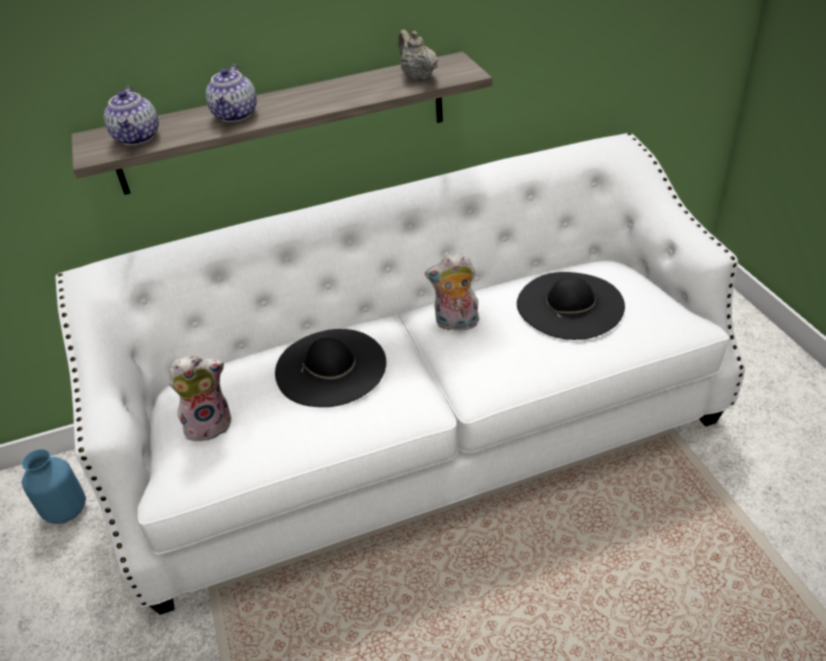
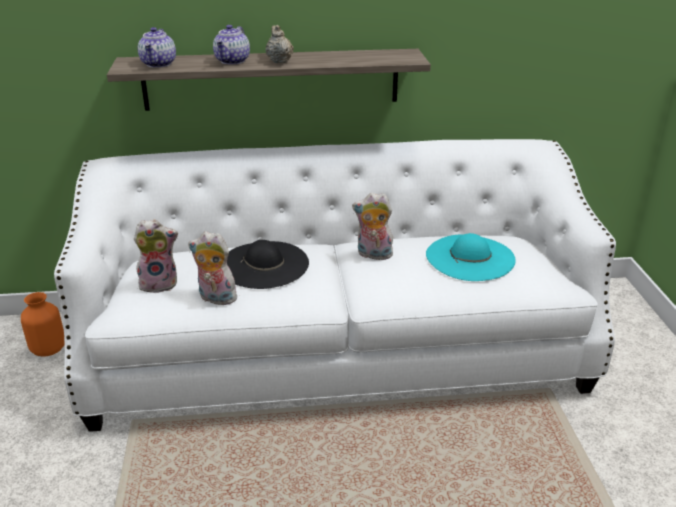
camera: 10 degrees right, 10 degrees down
(67, 510) = (49, 349): blue vase -> orange vase
(289, 432) = (215, 298): none -> plush toy
(417, 76) = (375, 57): beige teapot -> beige teapot (279, 61)
(570, 305) = (470, 257): black hat -> turquoise hat

